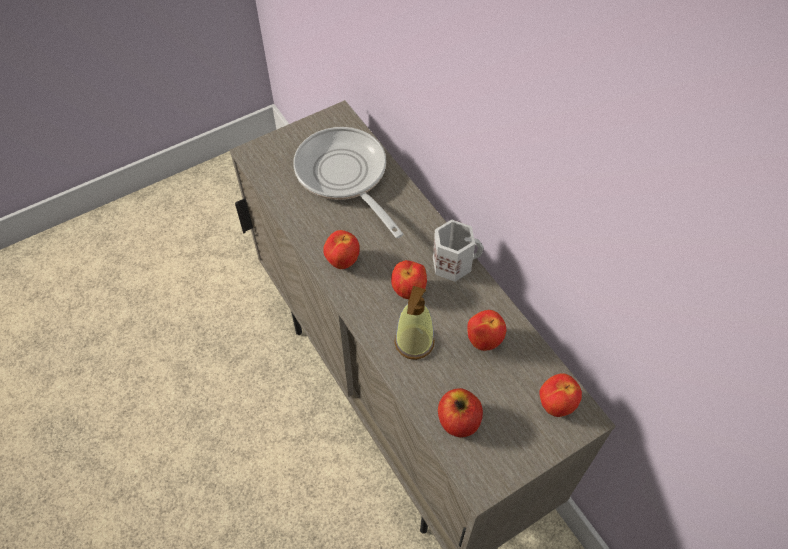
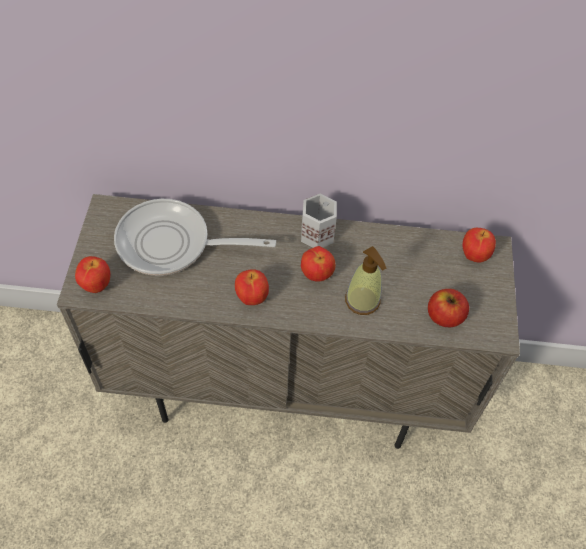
camera: 55 degrees left, 0 degrees up
(484, 340) = (395, 259): apple -> apple (96, 285)

